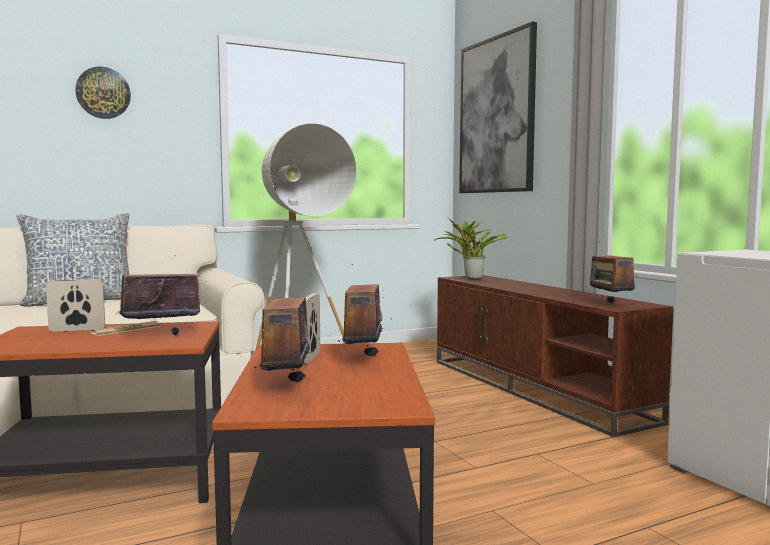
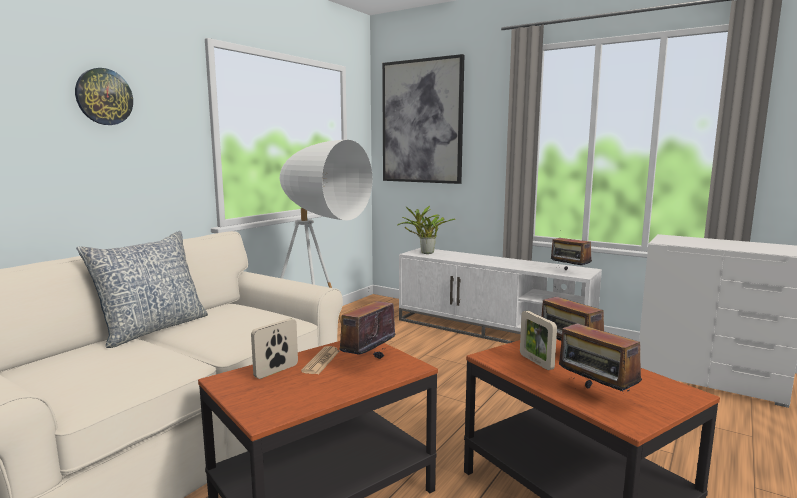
camera: 30 degrees left, 5 degrees up
(535, 388) = (492, 331): brown tv stand -> white tv stand

